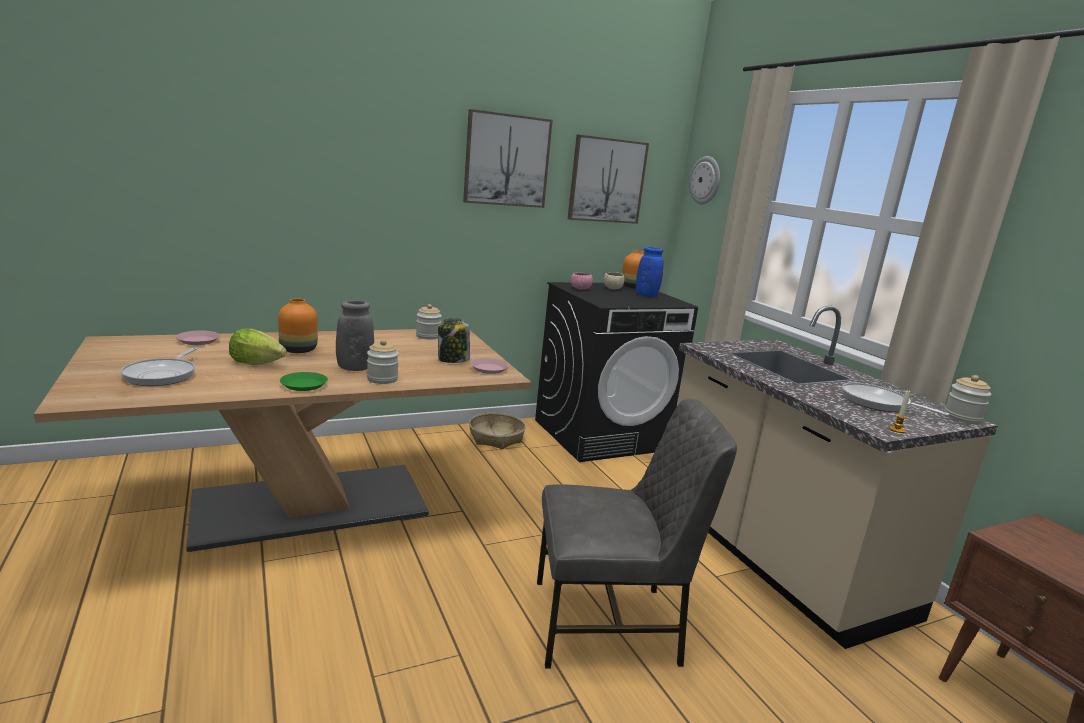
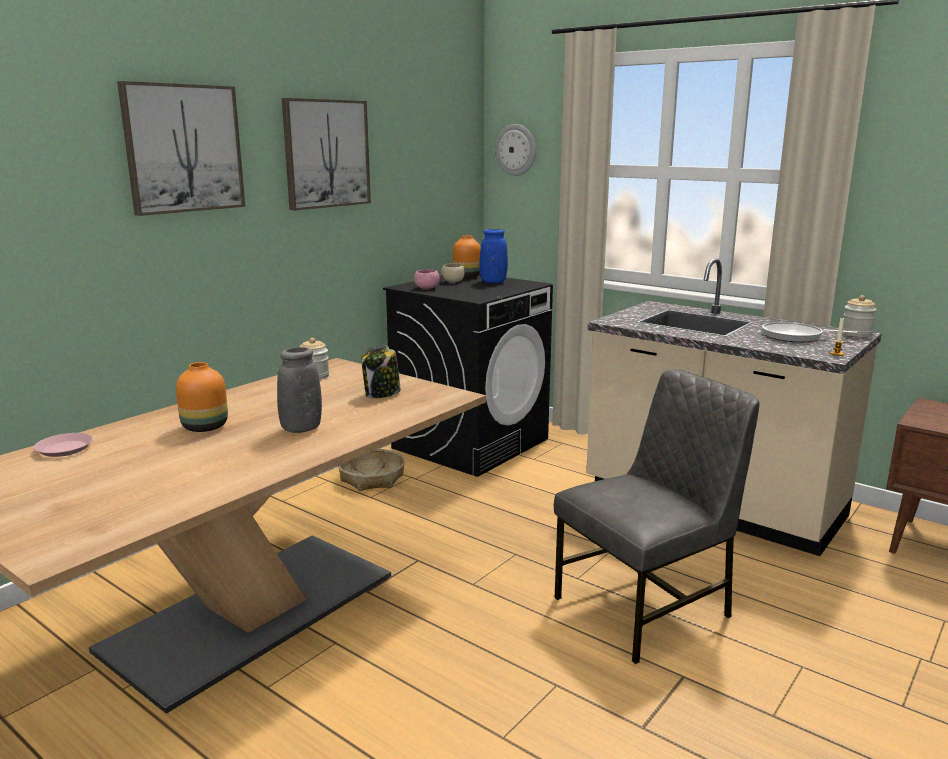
camera: 25 degrees left, 0 degrees up
(163, 375) = (101, 497): frying pan -> none
(256, 363) = (185, 453): lettuce -> none
(304, 385) = (281, 460): green plate -> none
(382, 379) = (349, 431): jar -> none
(489, 369) = (430, 393): pink plate -> none
(606, 180) = (420, 162): picture -> picture (183, 148)

